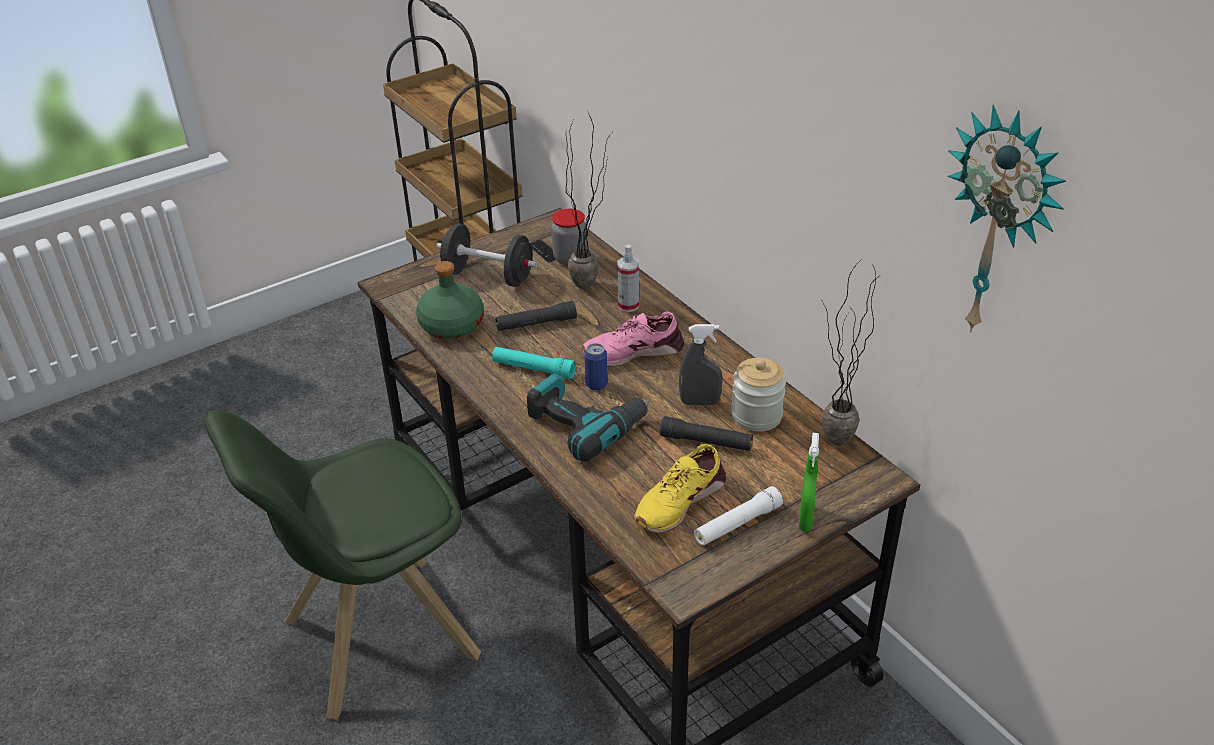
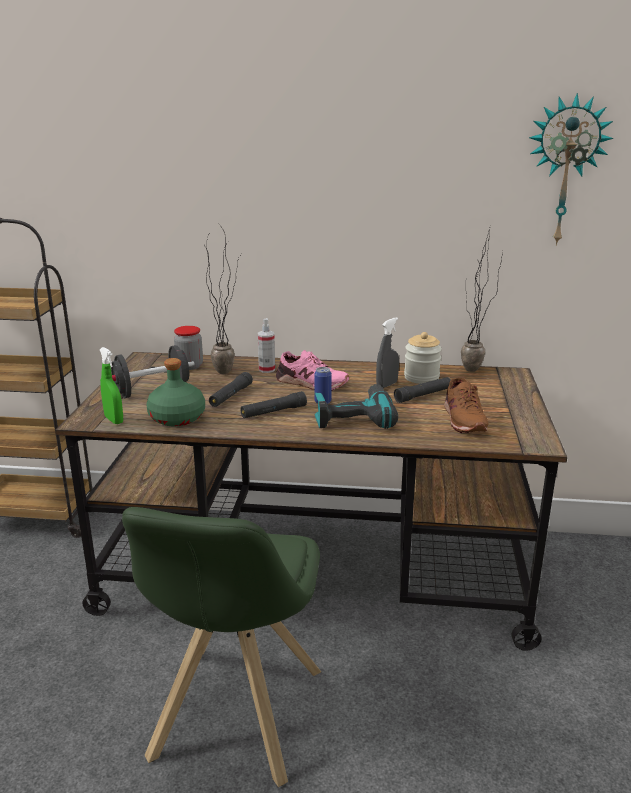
camera: 50 degrees left, 15 degrees down
(533, 369) = (273, 412): turquoise flashlight -> black flashlight
(633, 351) = (310, 383): pink shoe -> pink shoe turned 90 degrees counterclockwise
(679, 501) = (463, 419): yellow shoe -> brown shoe
(737, 524) = (503, 413): white flashlight -> none
(805, 519) = (521, 397): green spray bottle -> green spray bottle (114, 420)

